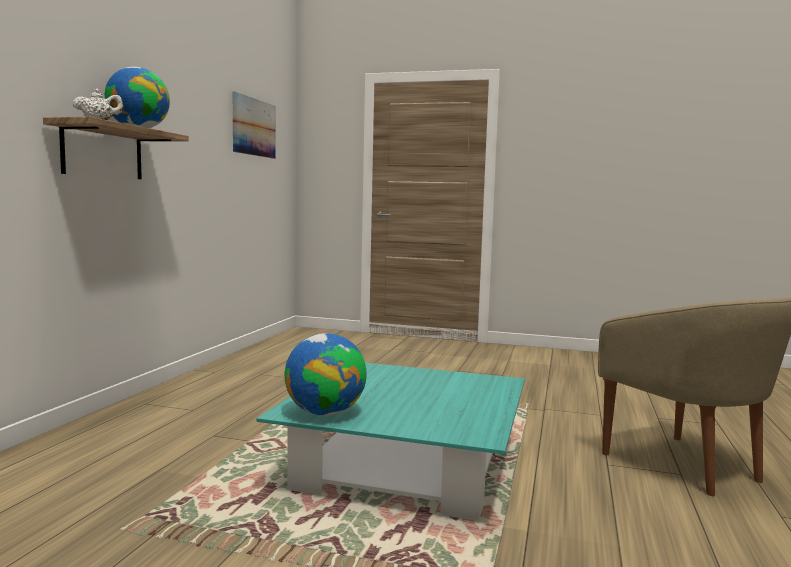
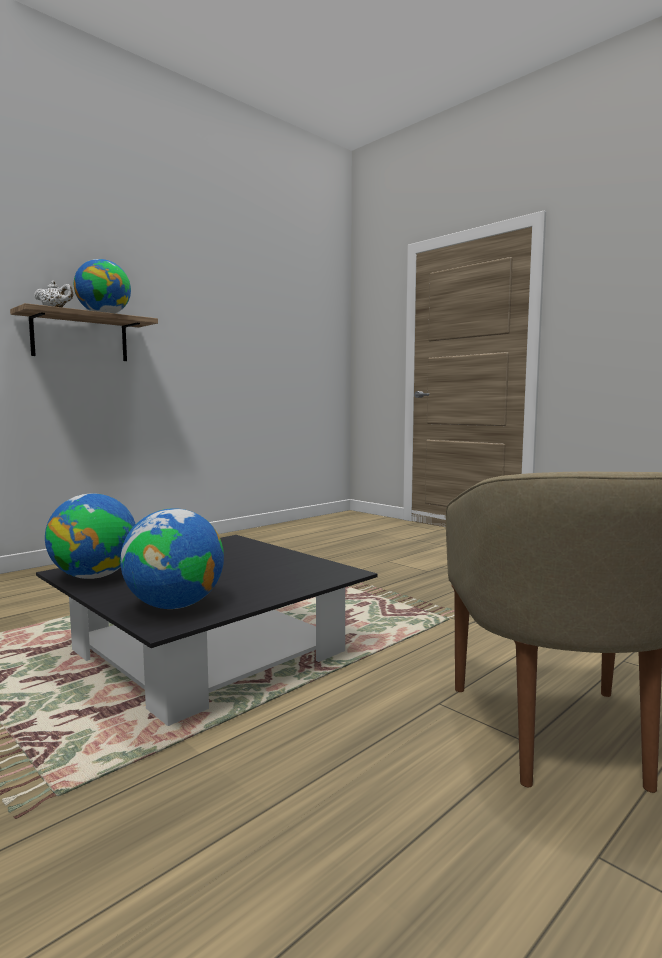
camera: 30 degrees right, 0 degrees up
(254, 127) = (284, 312): picture -> none
(403, 465) = (208, 651): turquoise coffee table -> black coffee table
(453, 423) = (174, 606): none -> globe

